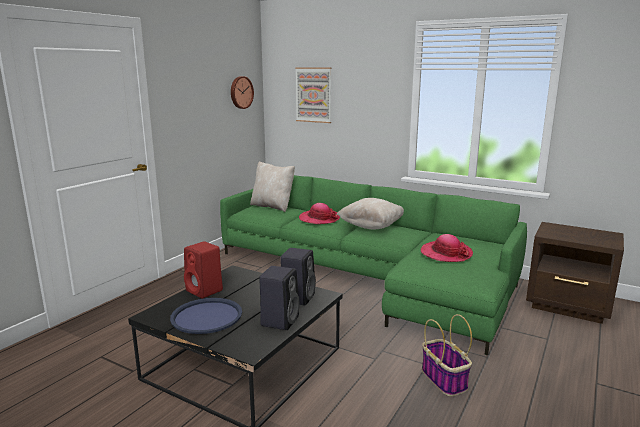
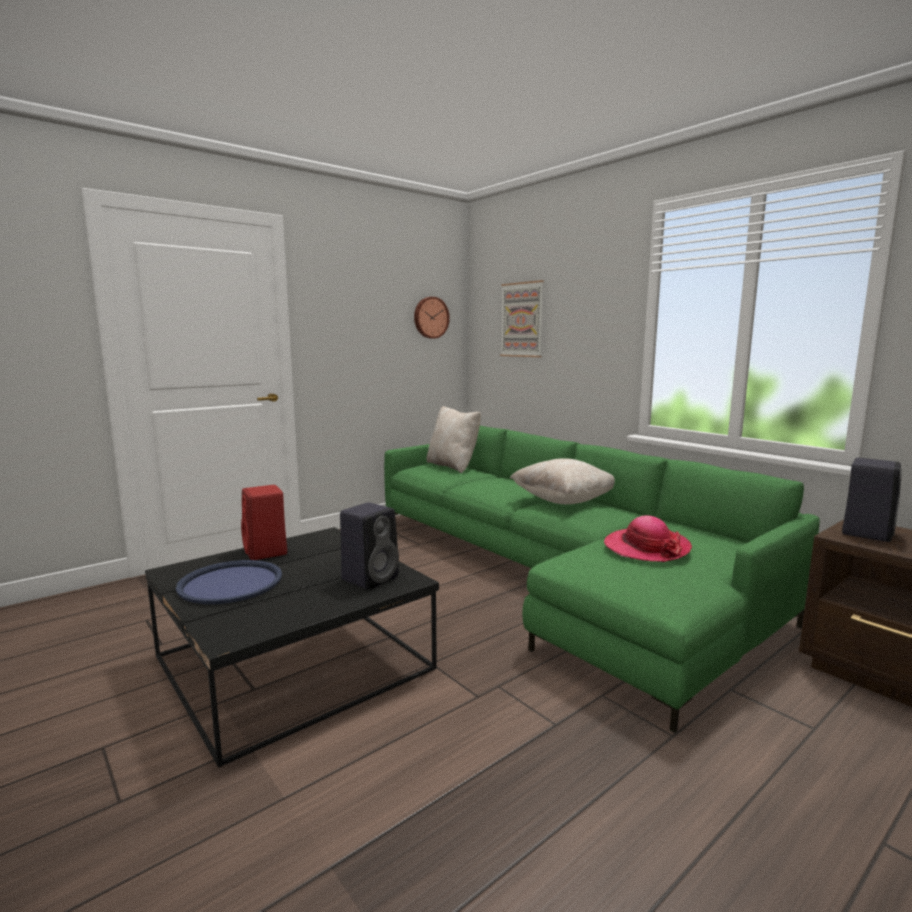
camera: 20 degrees right, 5 degrees down
(280, 320) = (313, 604): black speaker -> black speaker (866, 532)
(319, 219) = (497, 484): hat -> none
(444, 380) = (568, 758): basket -> none

